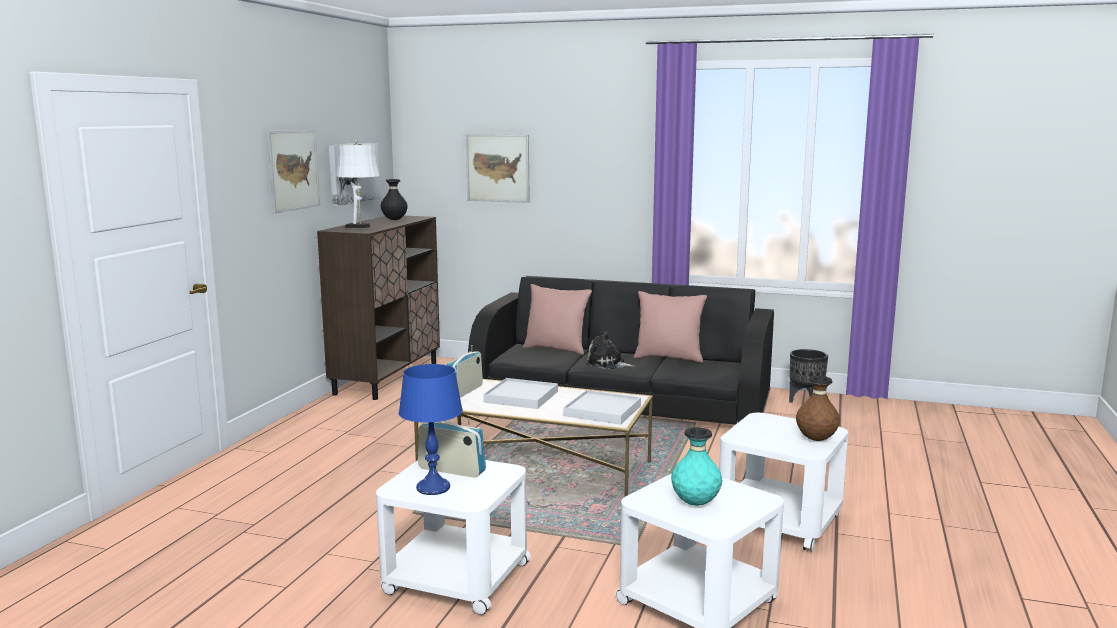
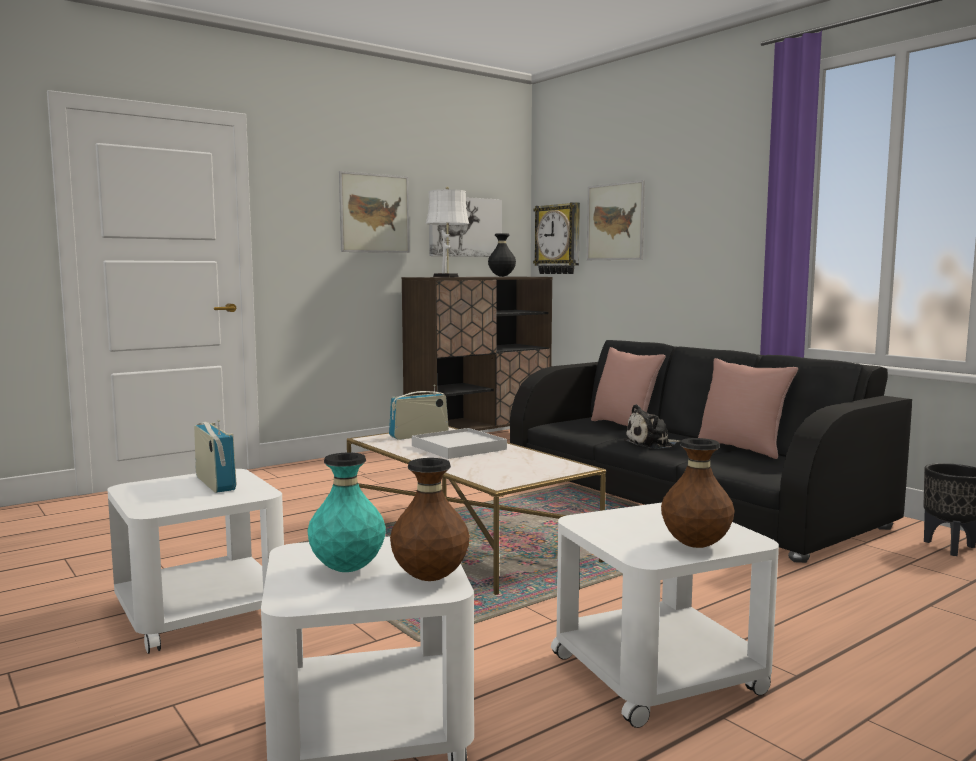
camera: 35 degrees right, 5 degrees down
(431, 179) = (558, 239): none -> wall clock
(433, 488) = (160, 492): blue table lamp -> none
(603, 411) = (510, 472): white tray -> none
(607, 364) = (651, 444): plush toy -> plush toy turned 75 degrees counterclockwise
(745, 495) = (430, 578): none -> brown vase

